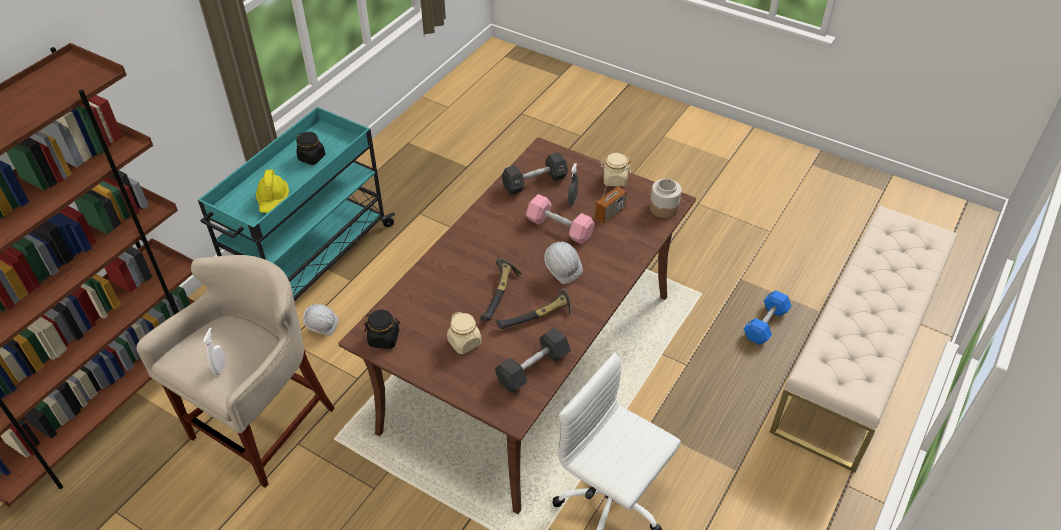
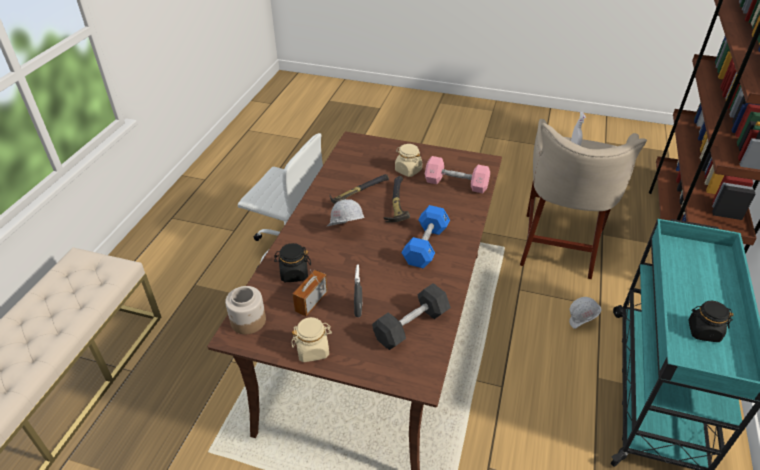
camera: 165 degrees right, 5 degrees down
(273, 200) = (683, 271): yellow hard hat -> none
(384, 339) = (470, 163): black jar -> black jar (294, 273)
(533, 368) = (349, 164): black dumbbell -> none
(559, 228) = (363, 274): pink dumbbell -> pink dumbbell (456, 184)
(765, 324) = (139, 426): blue dumbbell -> blue dumbbell (425, 245)

